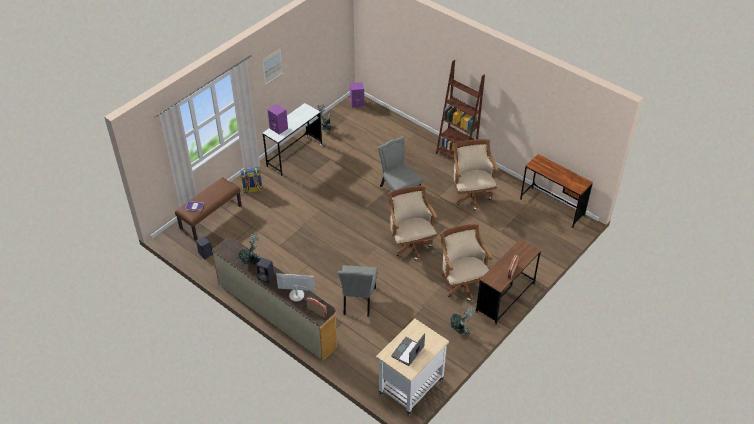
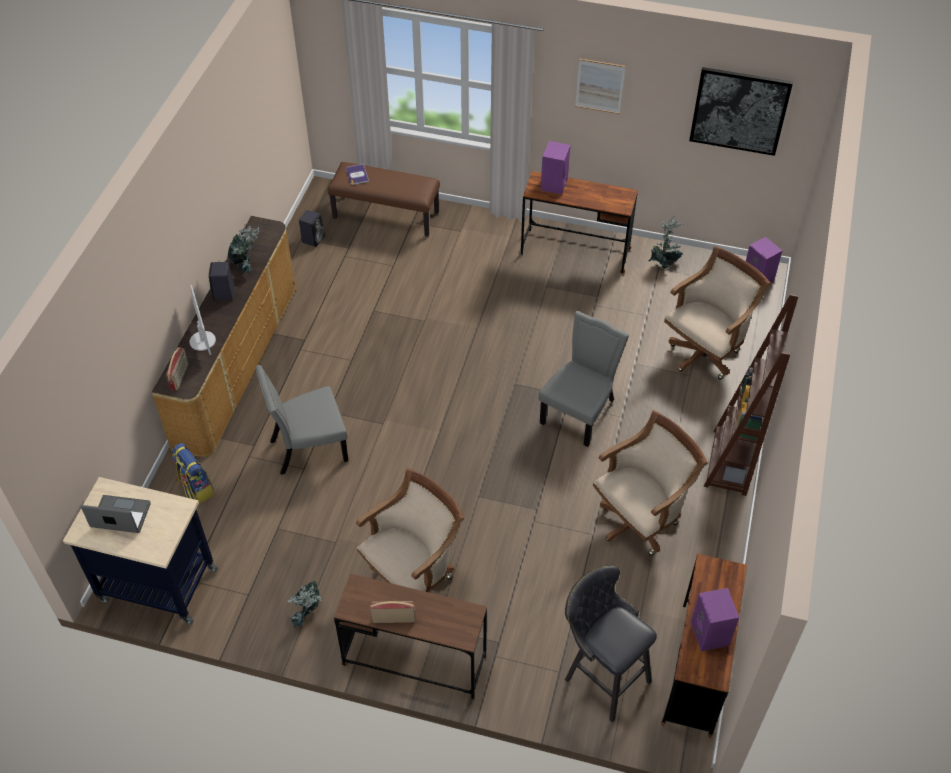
camera: 65 degrees right, 5 degrees up
(252, 189) = (469, 235): backpack -> backpack (195, 488)
(294, 155) = (575, 251): white desk -> brown desk
(324, 33) = (739, 111): none -> picture
(410, 244) = (467, 473): office chair -> office chair (705, 353)
(411, 388) = (157, 585): white cart -> blue cart
(541, 238) = (600, 674): none -> black stool
(565, 176) = (711, 634): none -> purple speaker

